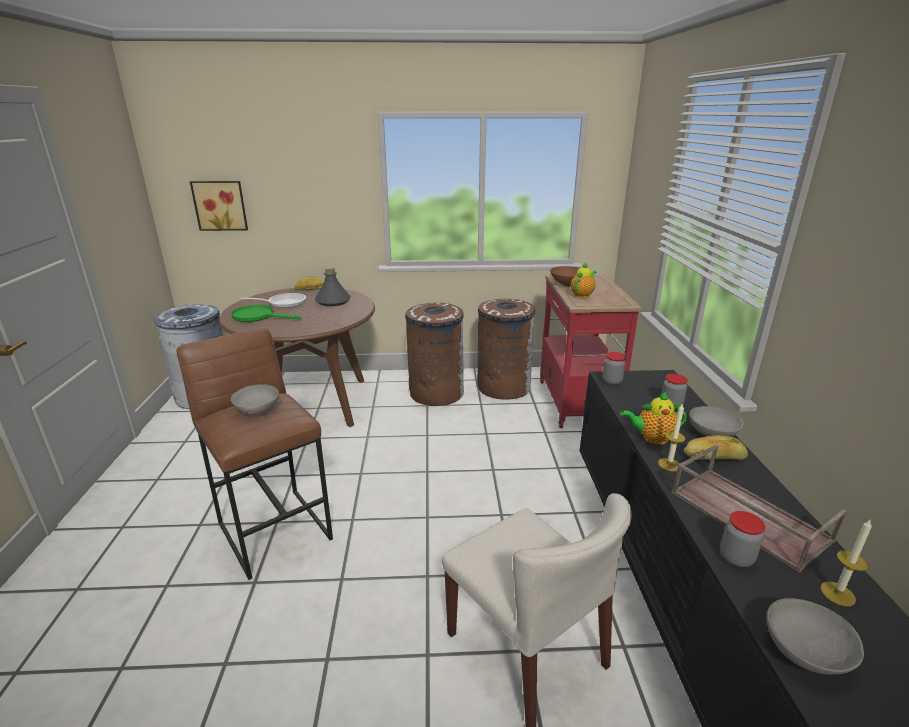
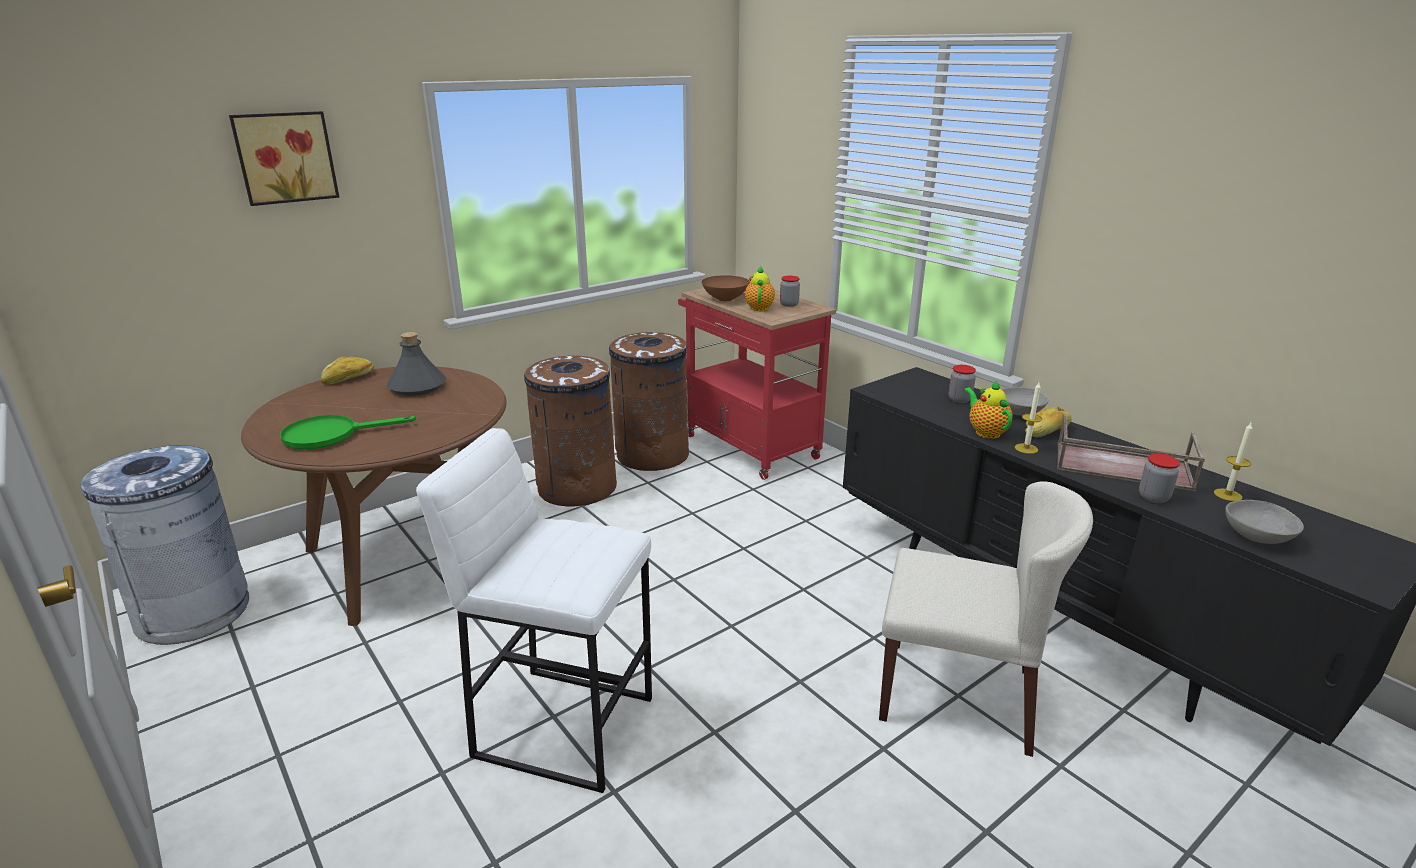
camera: 35 degrees left, 0 degrees up
(220, 205) = (153, 260): picture -> picture (285, 157)
(258, 409) = (562, 542): grey bowl -> none
(274, 529) = (562, 725): brown stool -> white stool
(283, 303) = (337, 407): frying pan -> none
(612, 381) = (883, 392): jar -> jar (789, 304)
(652, 438) = (985, 432): teapot -> teapot turned 105 degrees clockwise

